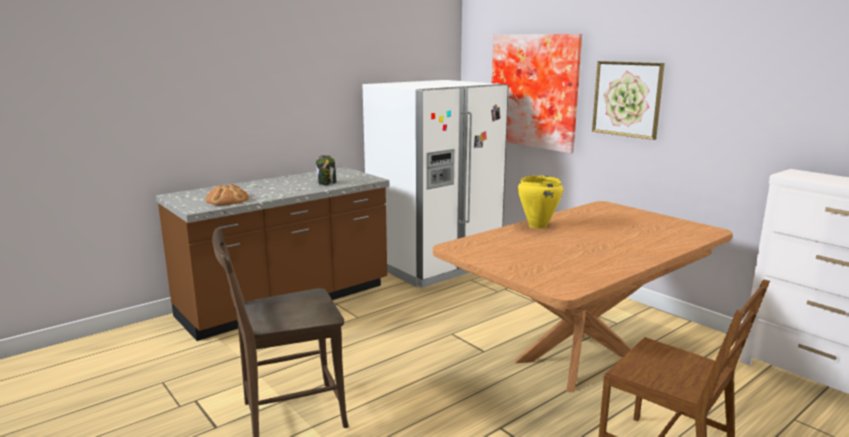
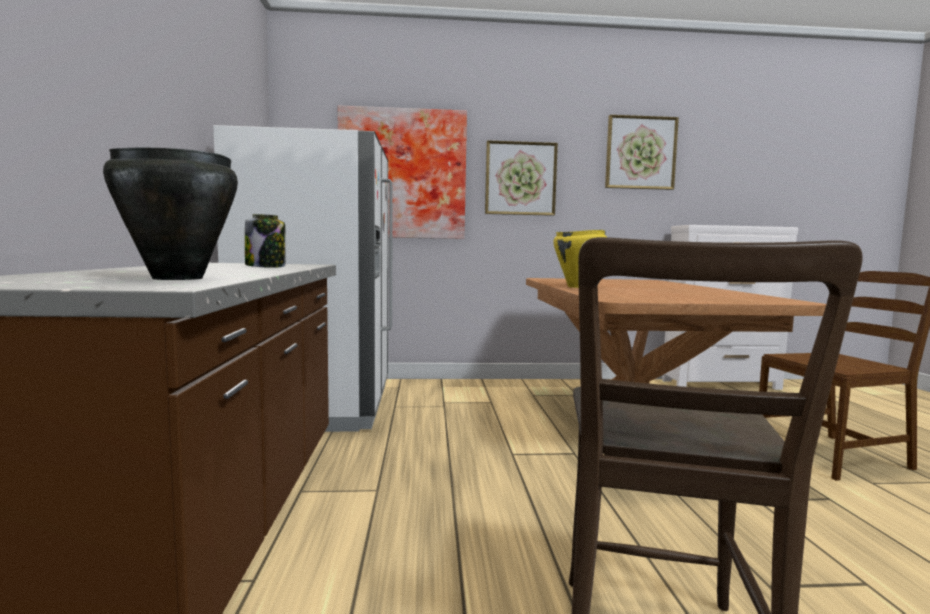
camera: 55 degrees left, 10 degrees down
(227, 200) = (178, 278): bread -> black cooking pot
(762, 74) = (640, 153): none -> picture

